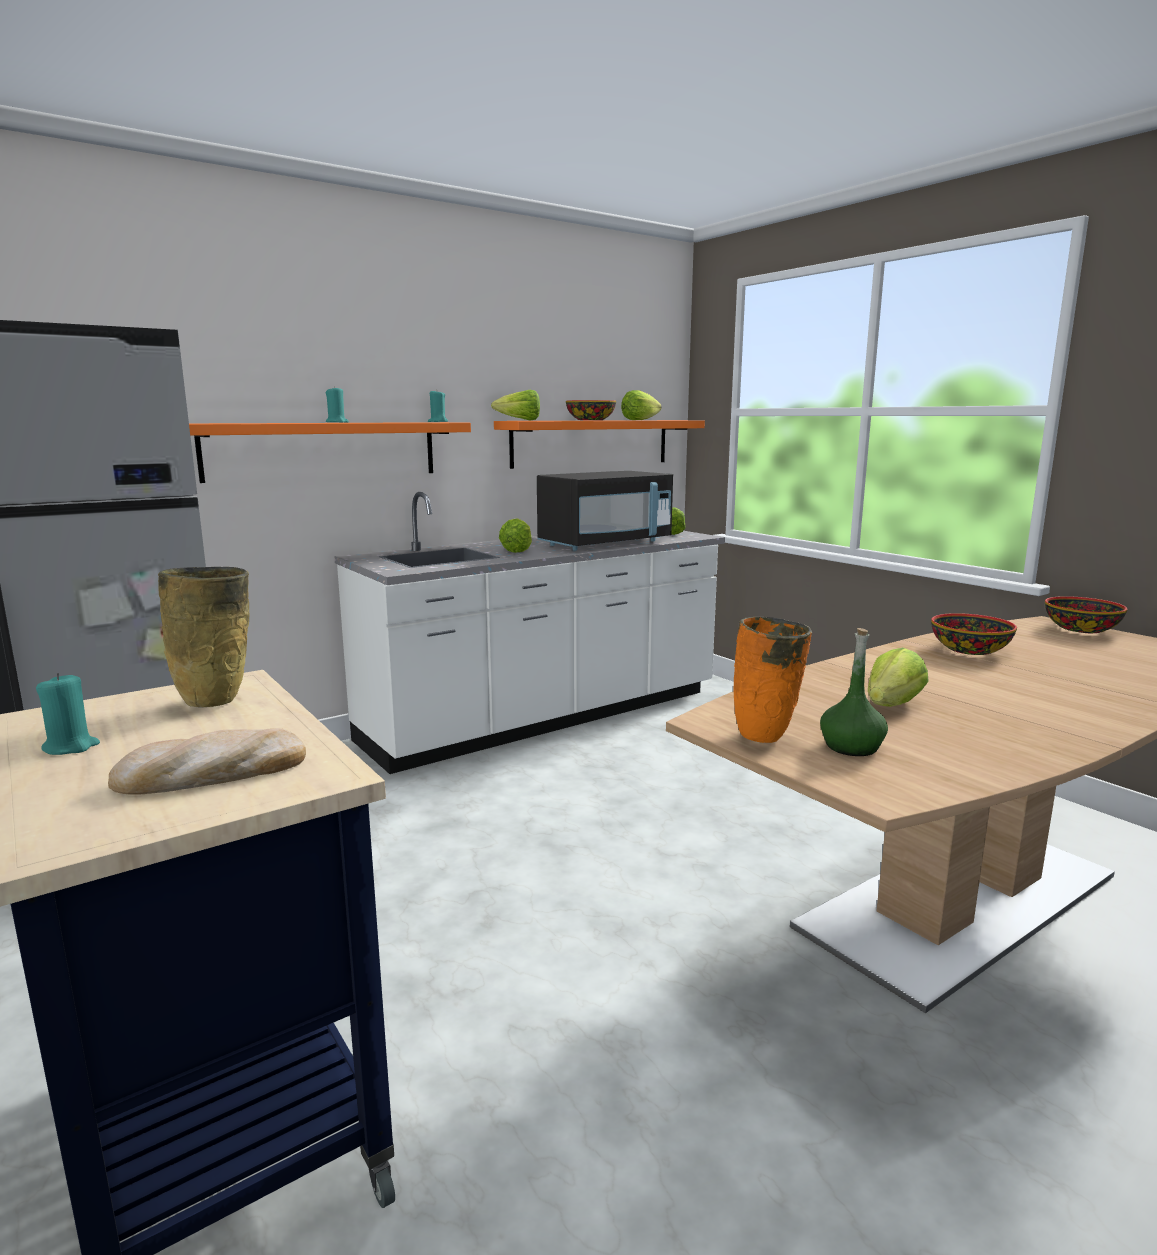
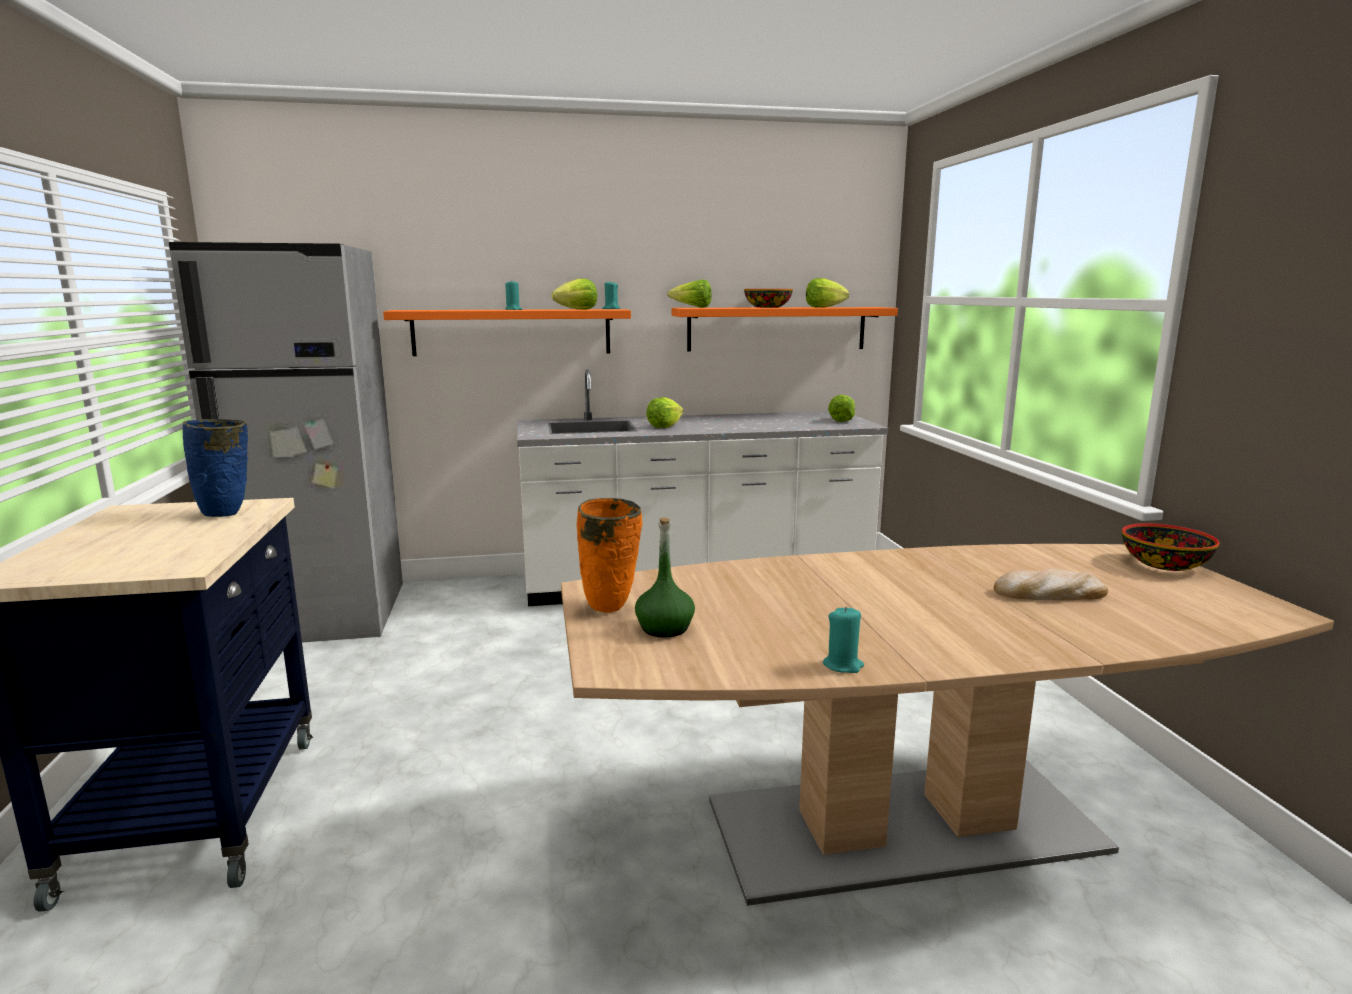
camera: 25 degrees right, 0 degrees up
(71, 747) = (108, 529): turquoise candle -> turquoise candle (843, 665)
(212, 773) = (136, 555): bread -> bread (1049, 593)
(218, 701) = (226, 514): beige vase -> blue vase
(605, 544) = (755, 426): black microwave -> none
(891, 705) = (776, 602): lettuce -> lettuce (577, 309)
(968, 650) = (972, 566): bowl -> none

